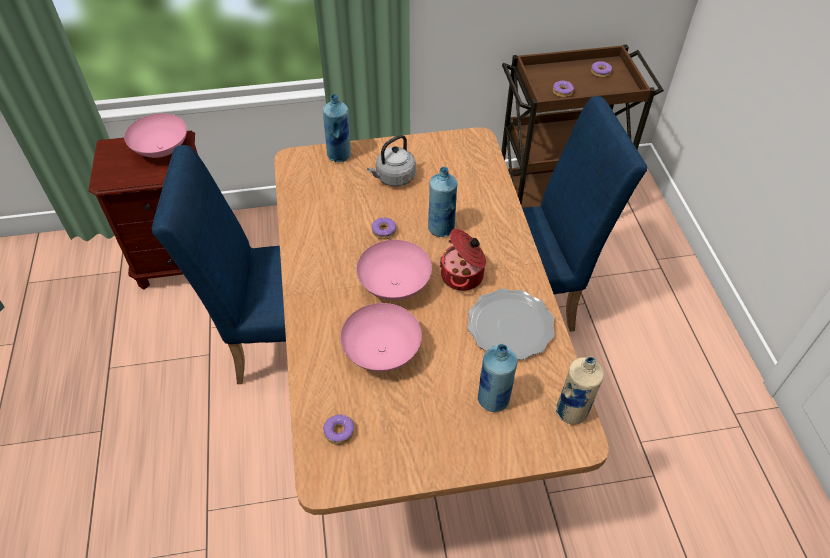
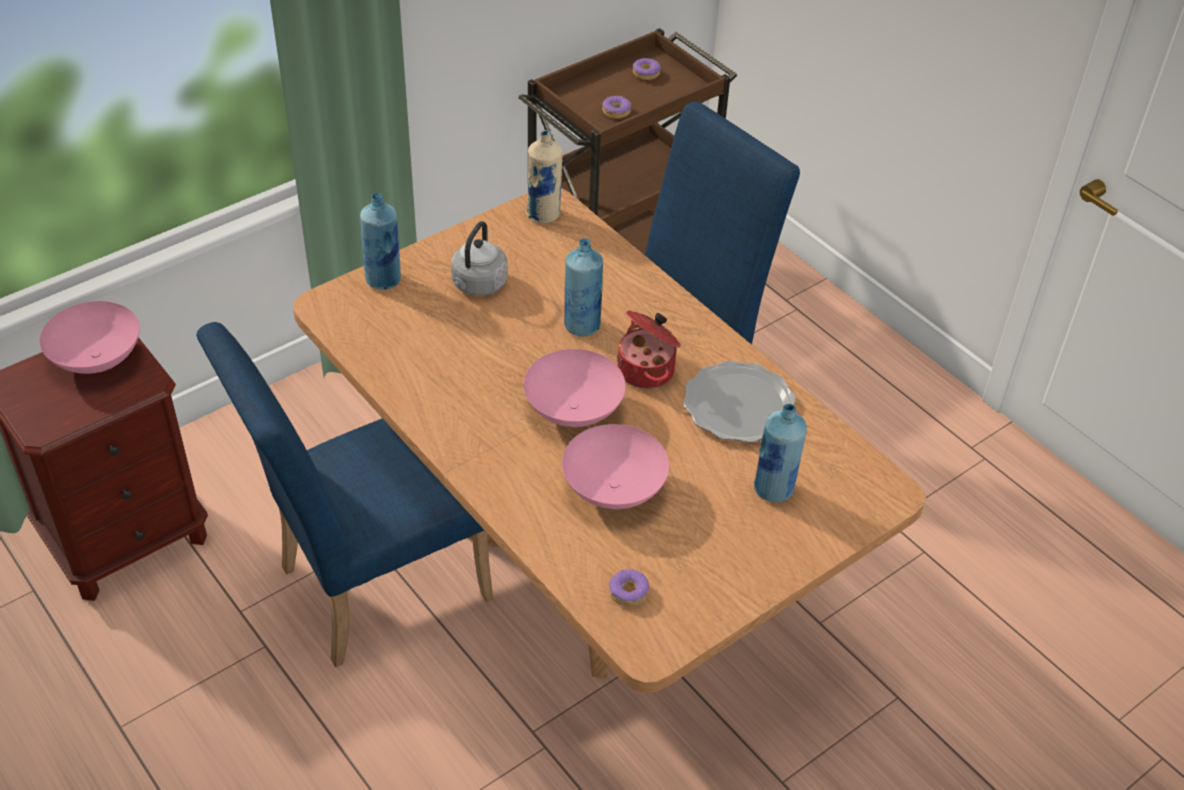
camera: 30 degrees left, 5 degrees down
(384, 231) = (514, 353): donut -> none
(572, 412) = (863, 468): beige bottle -> beige bottle (543, 214)

